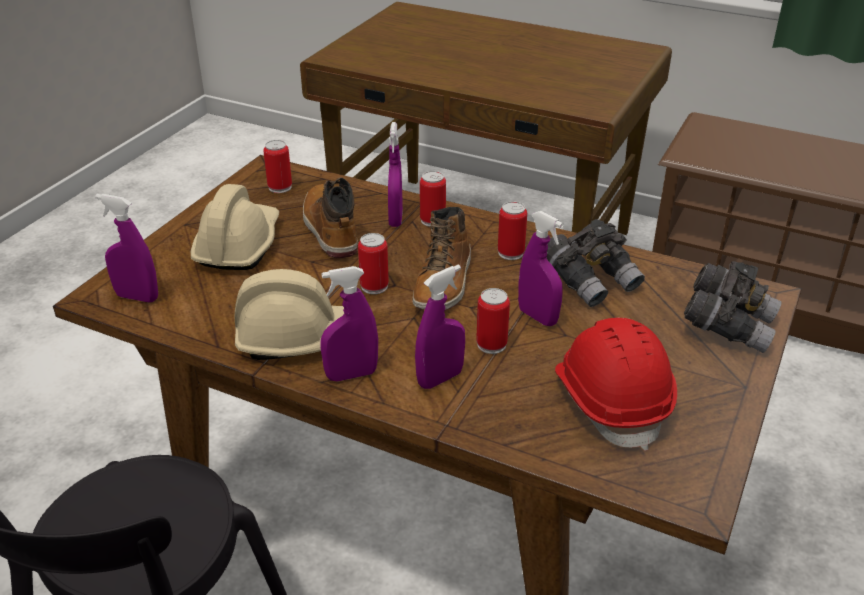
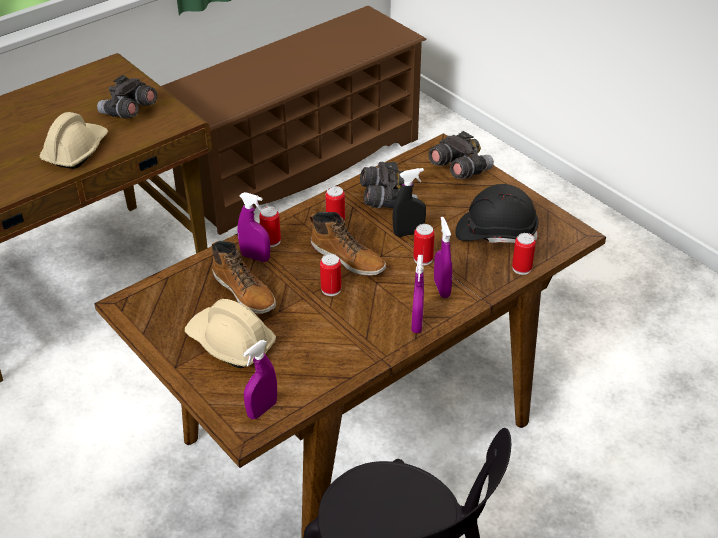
camera: 65 degrees left, 5 degrees up
(280, 187) = (161, 303): can -> can (521, 268)
(301, 339) = (367, 337): beige hard hat -> beige hard hat (76, 151)
(330, 229) = (245, 292): boot -> boot turned 135 degrees counterclockwise
(537, 317) = (408, 233): purple spray bottle -> black spray bottle
(575, 81) = (128, 112): none -> grey binoculars
(611, 400) = (496, 233): red hard hat -> black hard hat

